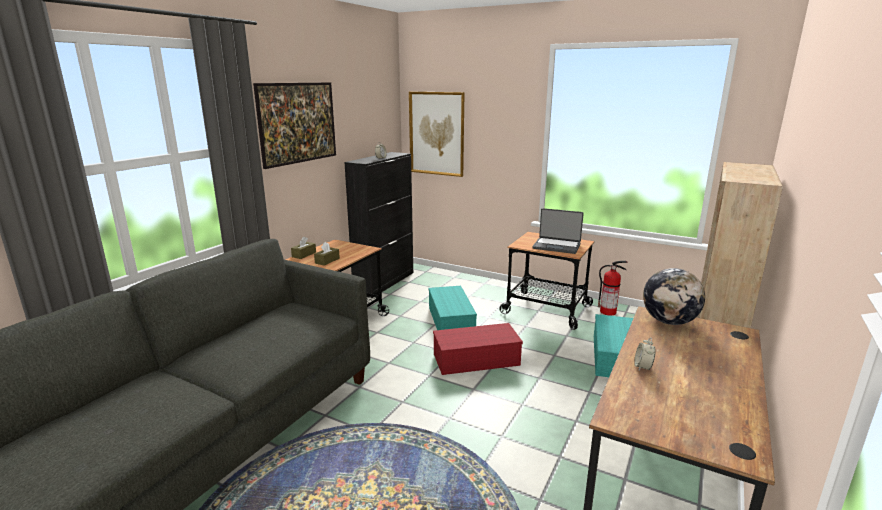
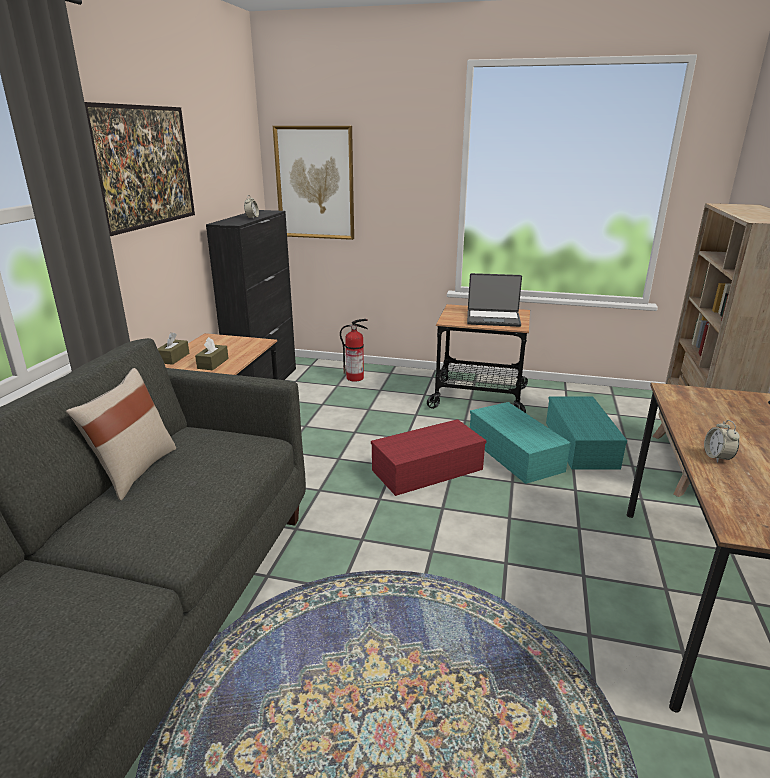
camera: 15 degrees left, 5 degrees up
(243, 325) = (134, 471): none -> beige pillow
(452, 321) = (374, 425): turquoise storage box -> turquoise storage box (516, 454)
(608, 312) = (547, 392): fire extinguisher -> fire extinguisher (355, 378)
(669, 321) = (698, 397): globe -> none

